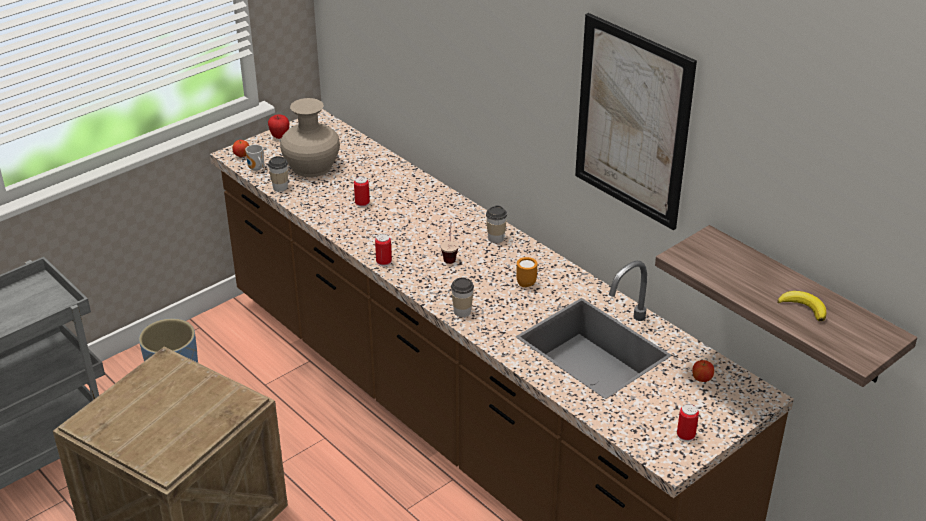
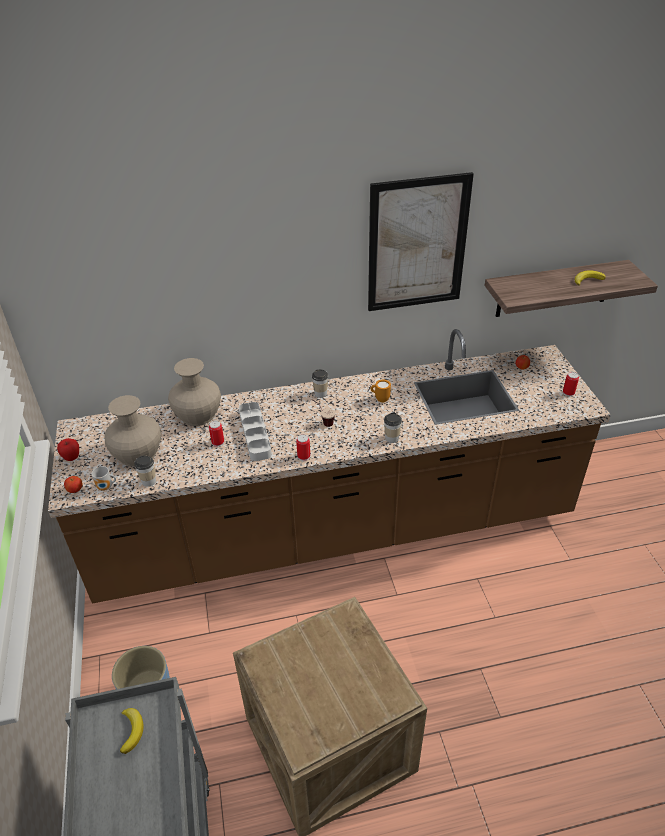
camera: 60 degrees left, 5 degrees up
(37, 304) = (132, 730): none -> banana
(393, 220) = (255, 434): none -> grey tray
(394, 176) = (198, 414): none -> beige vase

